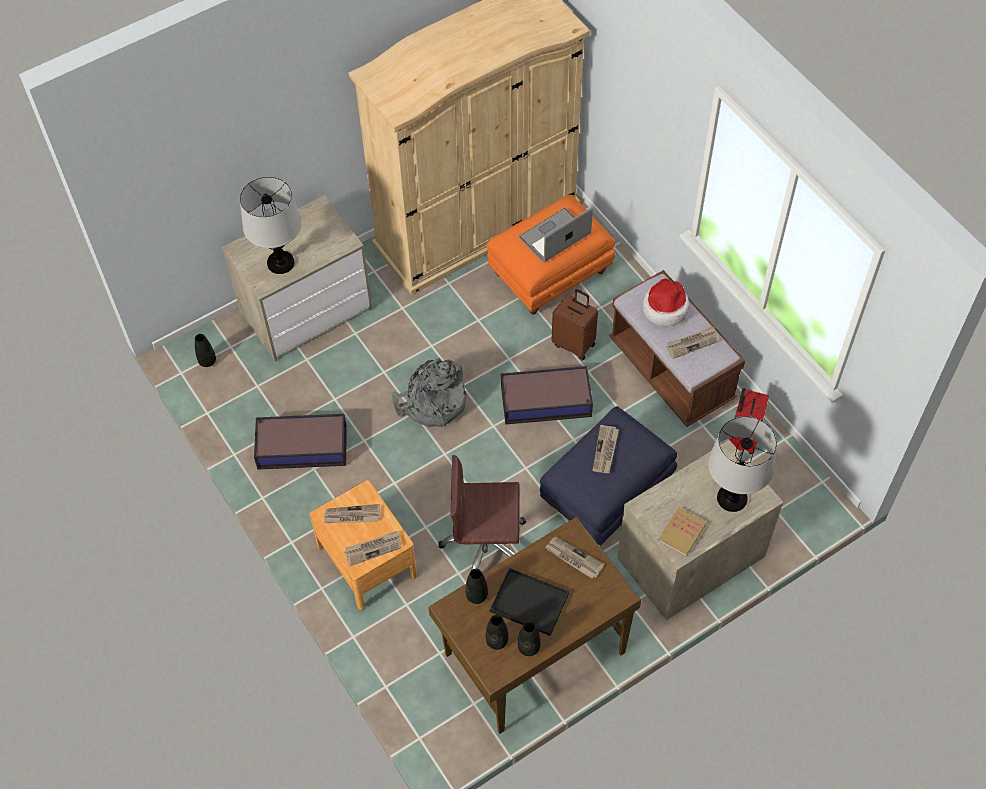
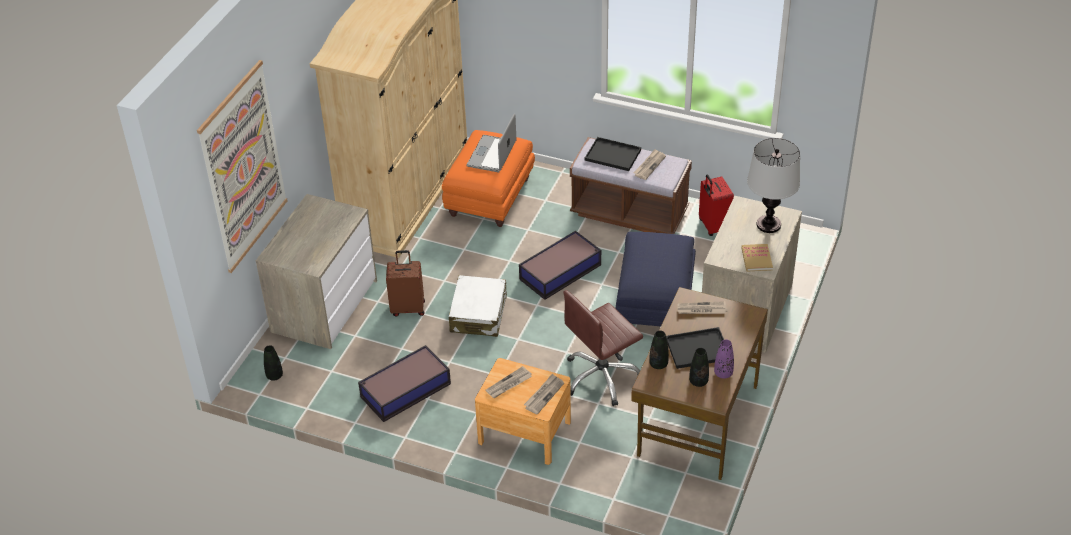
camera: 35 degrees left, 15 degrees down
(217, 159) = (243, 167): none -> picture
(281, 263) = (314, 248): table lamp -> none
(432, 403) = (478, 314): grey backpack -> white suitcase
(529, 647) = (723, 373): black vase -> purple vase
(574, 344) = (547, 230): brown suitcase -> brown suitcase (408, 308)
(605, 450) = (649, 255): newspaper -> none
(664, 308) = (611, 155): hat -> black tray

